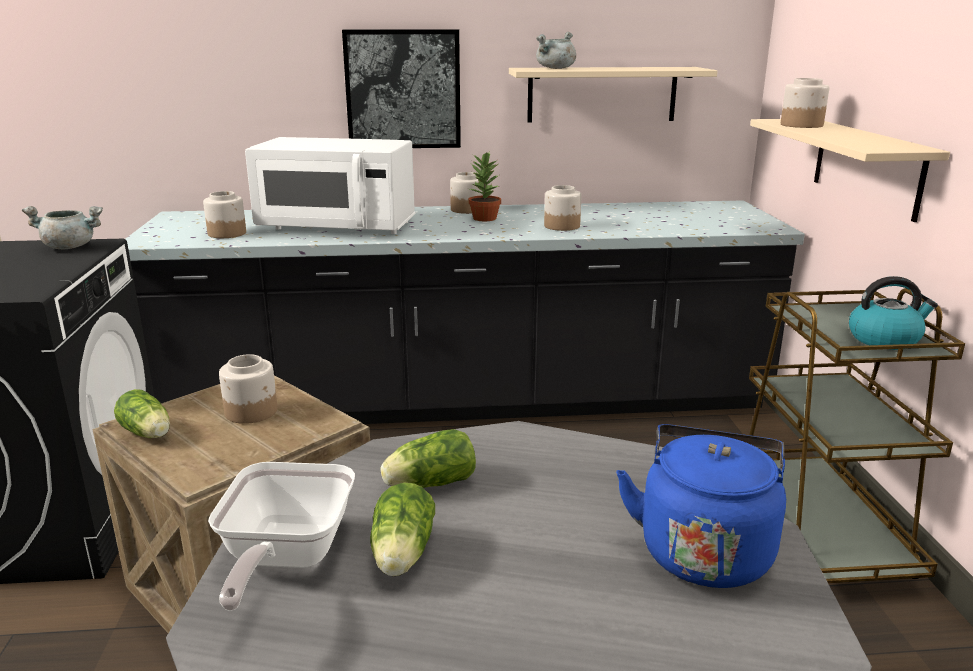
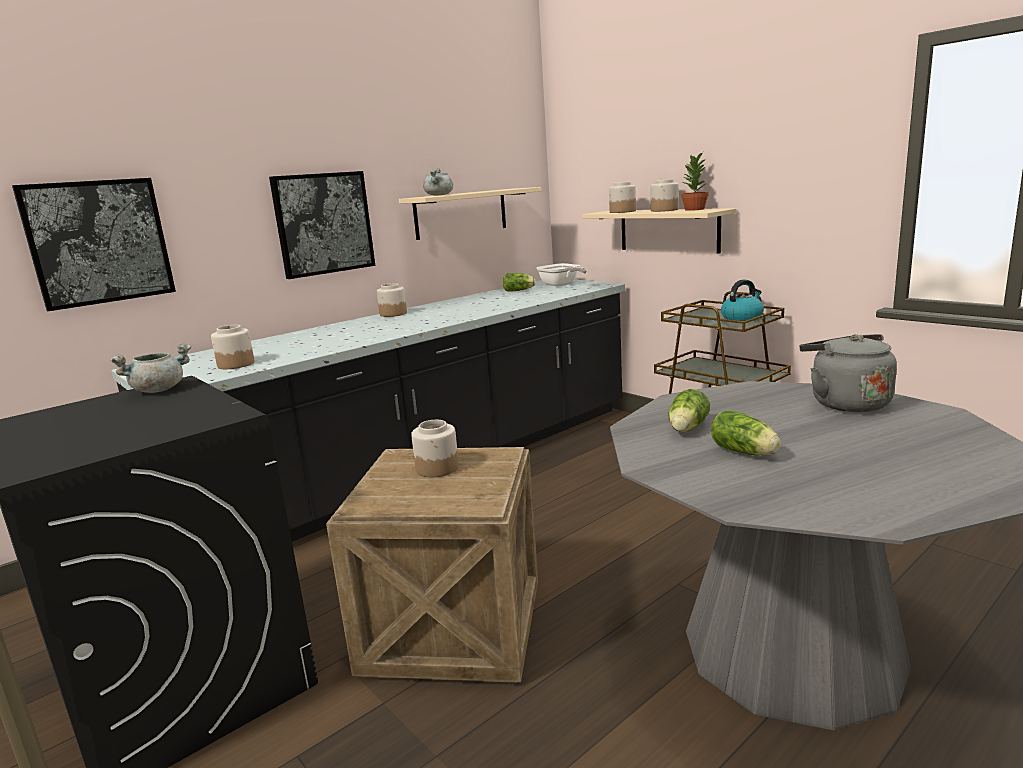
camera: 35 degrees left, 5 degrees down
(148, 434) = (389, 504): lettuce -> lettuce (519, 290)
(161, 85) = (99, 242): none -> picture
(284, 558) = (699, 476): frying pan -> frying pan (561, 285)
(337, 227) = (322, 341): white microwave -> none
(484, 218) = (420, 315): potted plant -> potted plant (694, 209)
(562, 226) = (484, 307): jar -> jar (664, 210)
(704, 549) = (845, 403): blue kettle -> grey kettle

